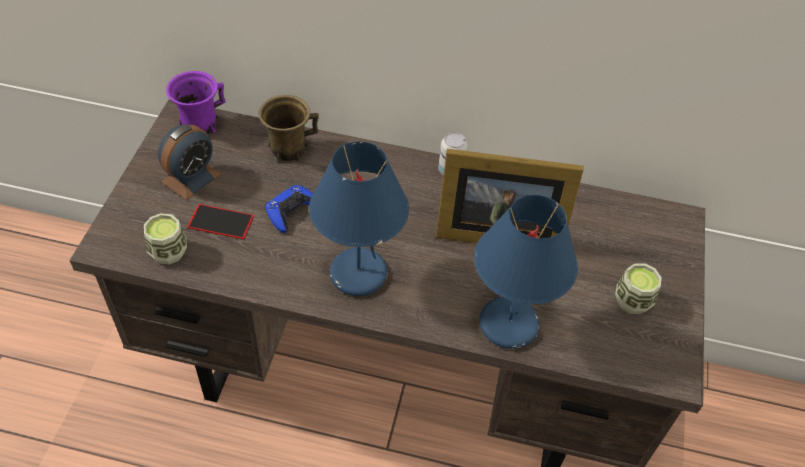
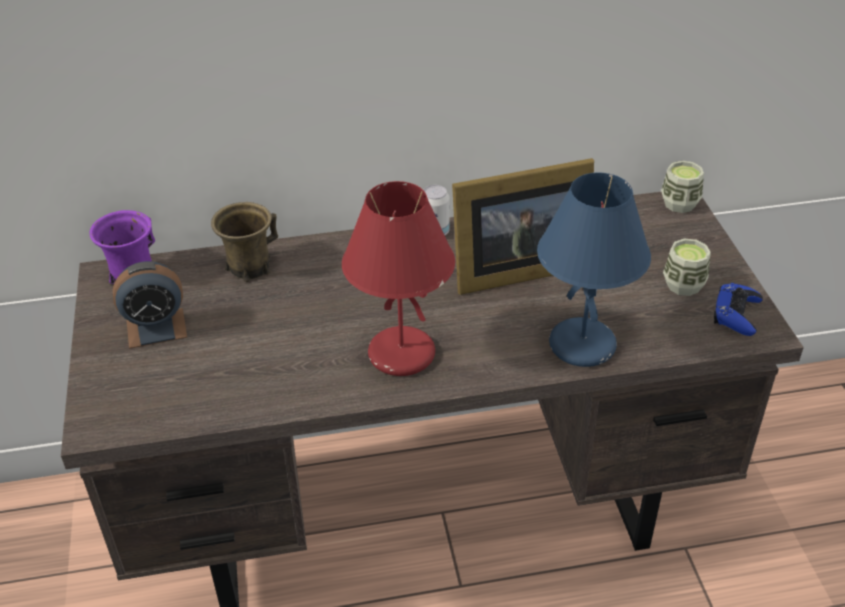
camera: 20 degrees left, 10 degrees down
(168, 252) = (176, 406): cup -> cup (679, 204)
(191, 178) = (156, 328): alarm clock -> alarm clock turned 60 degrees clockwise
(220, 222) = (218, 358): phone -> none
(292, 212) = (292, 322): blue game controller -> blue game controller (736, 314)
(357, 274) = (400, 354): blue table lamp -> red table lamp

